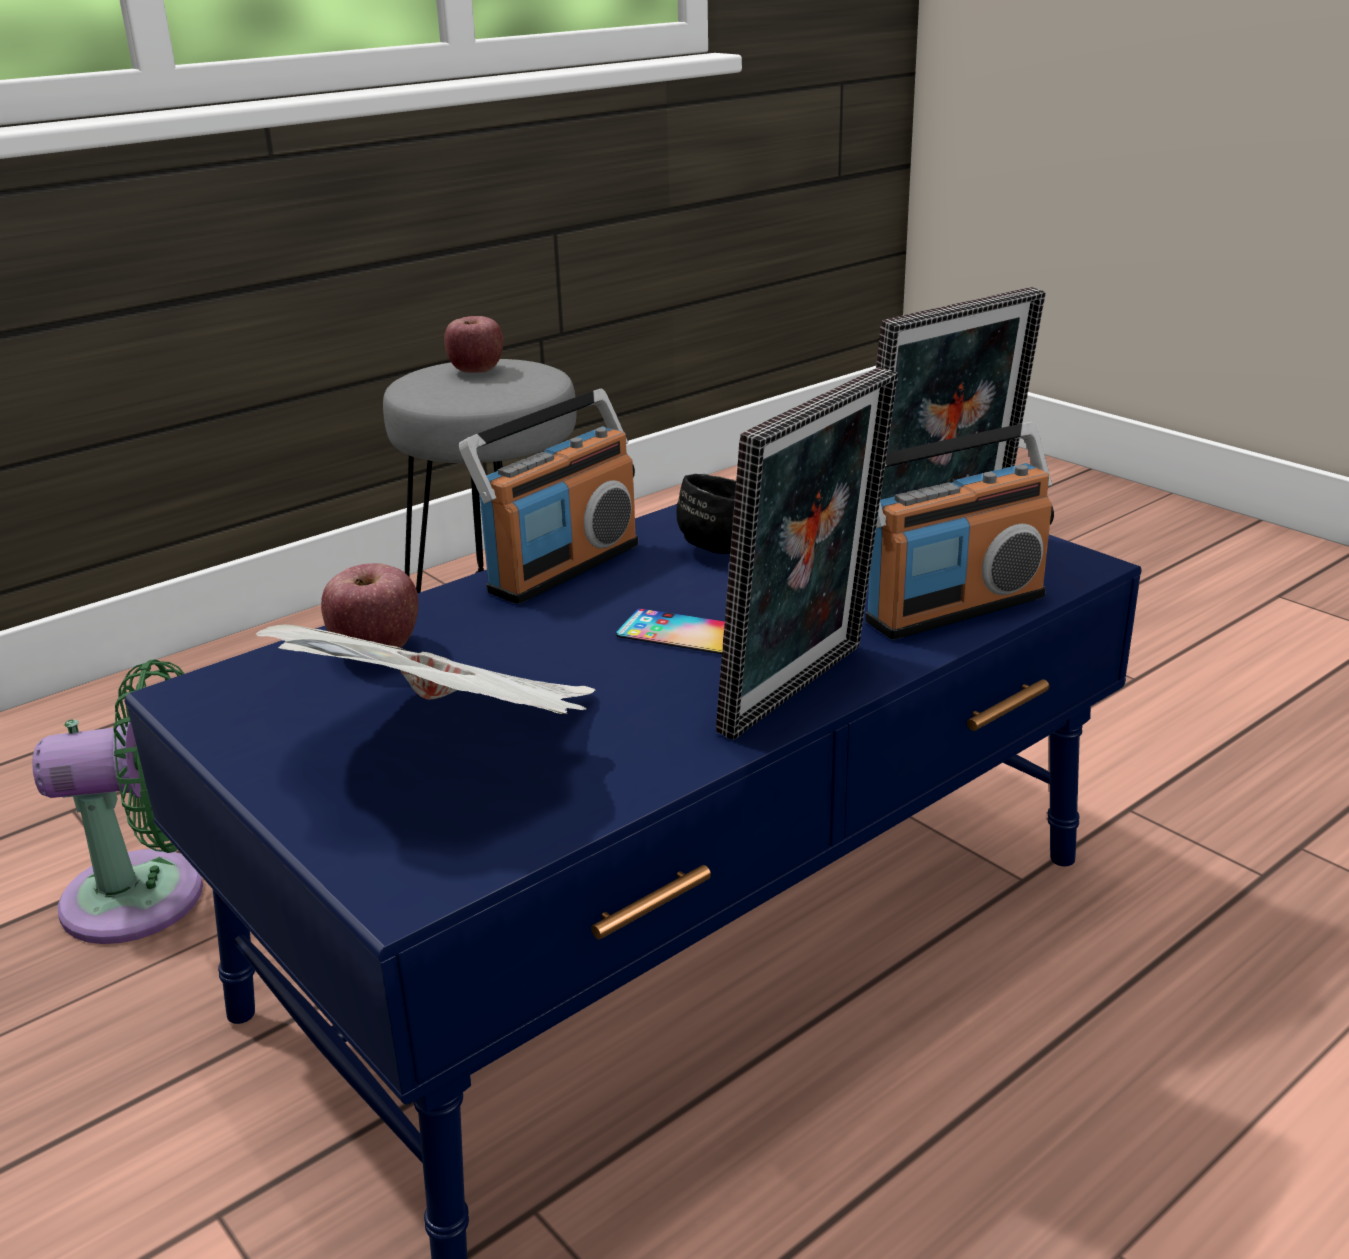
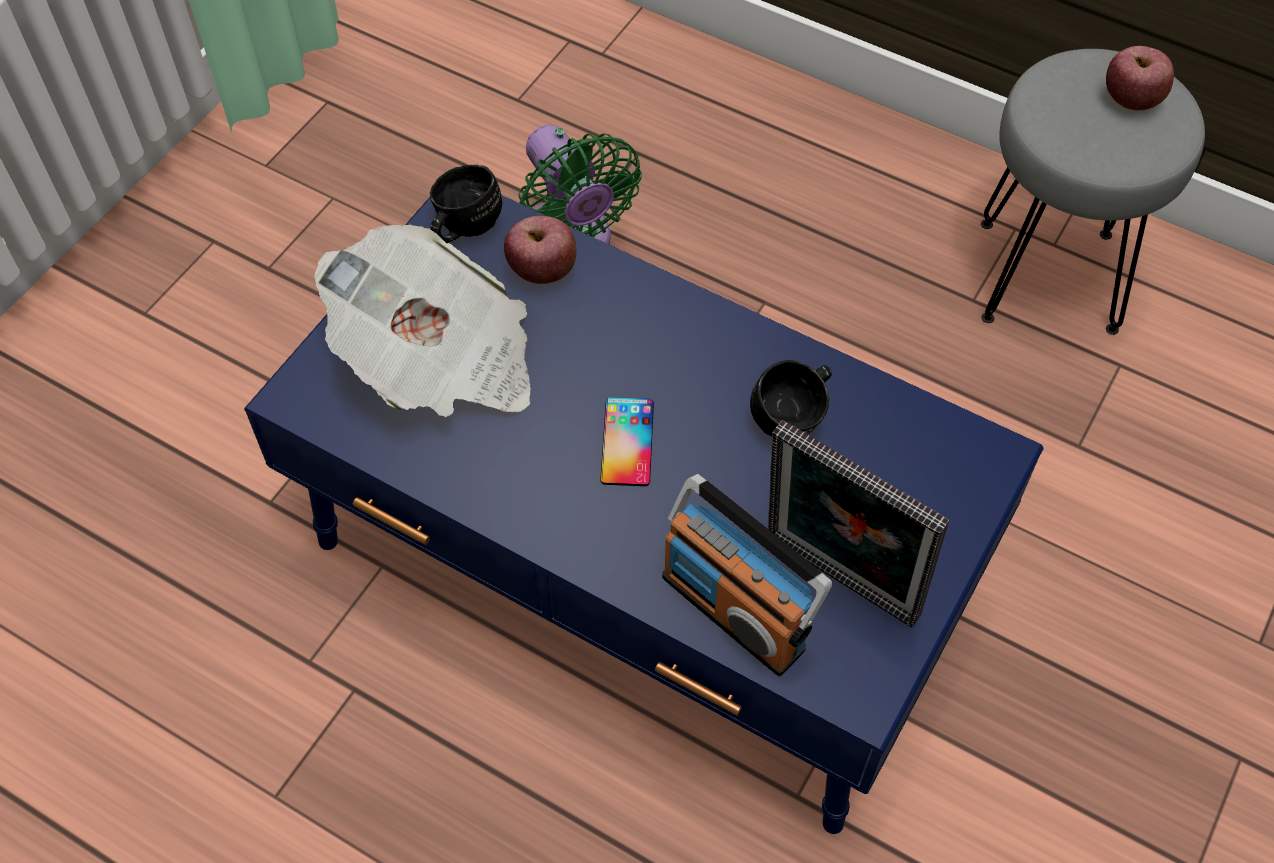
camera: 70 degrees right, 30 degrees up
(237, 696) = (462, 227): none -> black mug
(562, 567) = (708, 328): radio -> none
(804, 692) = (563, 536): picture frame -> none

